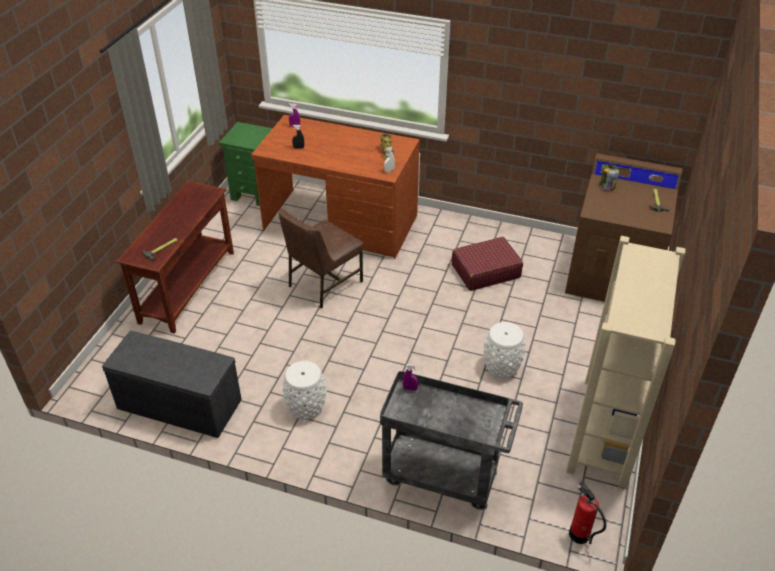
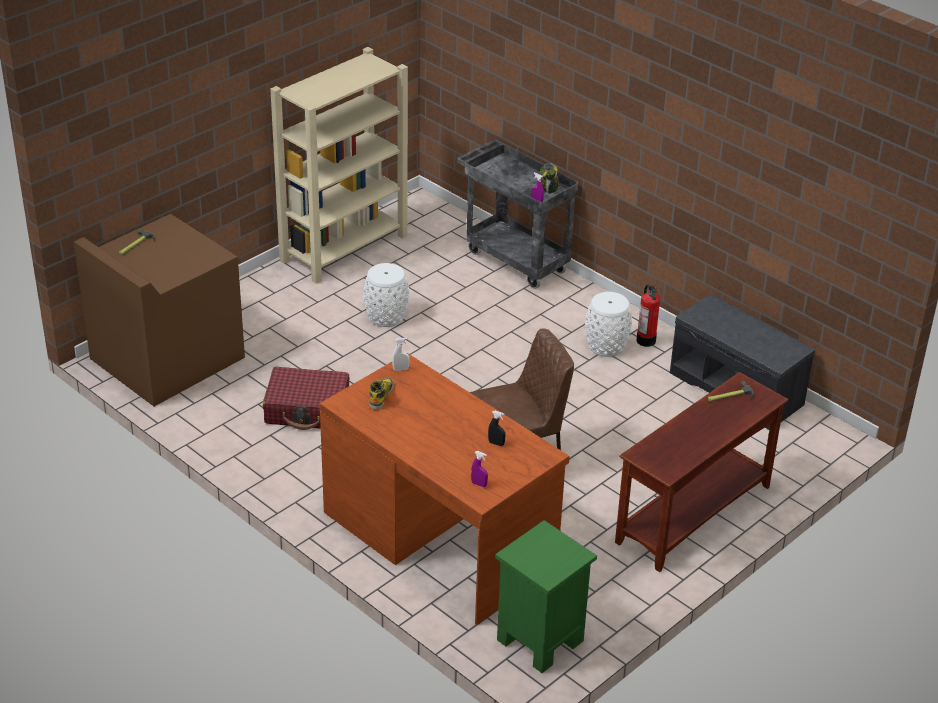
camera: 155 degrees left, 5 degrees down
(579, 535) = (435, 205): fire extinguisher -> fire extinguisher (646, 340)
(607, 186) = (163, 276): jar -> jar (548, 189)

